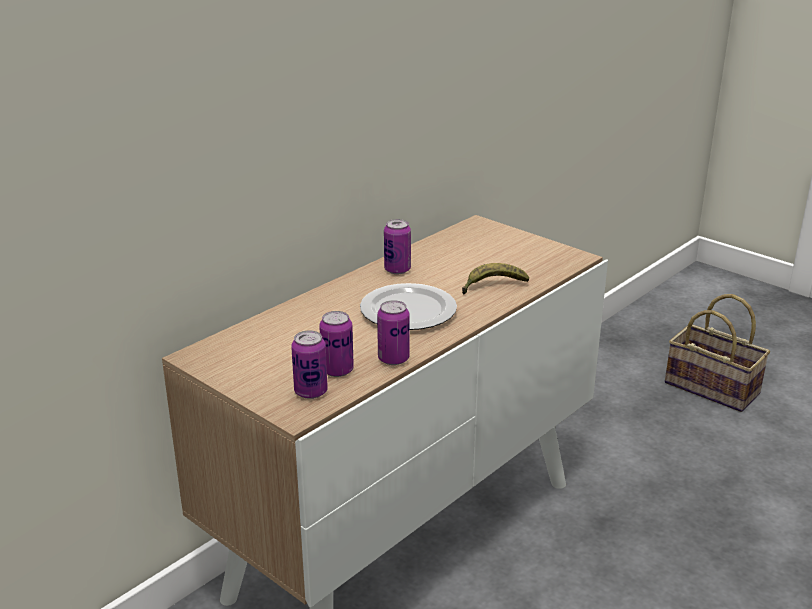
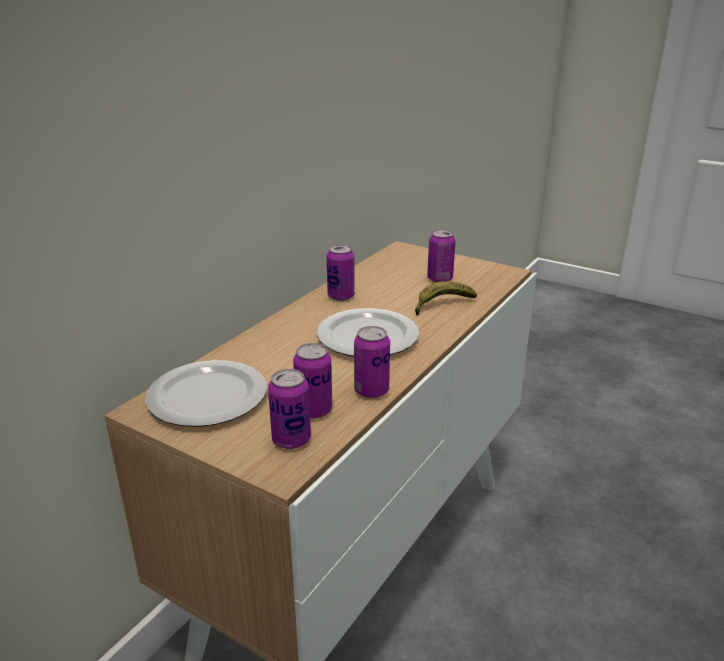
camera: 10 degrees left, 0 degrees up
(251, 351) = (209, 397): none -> plate
(502, 259) = (439, 279): none -> can
(714, 388) = (589, 382): basket -> none

